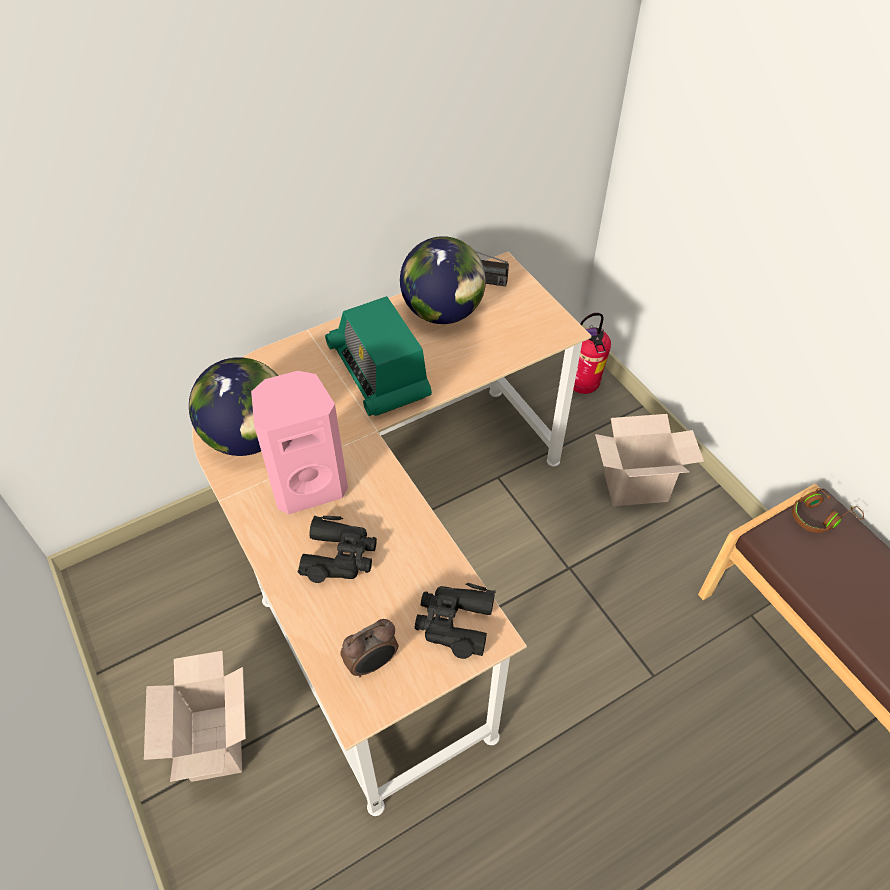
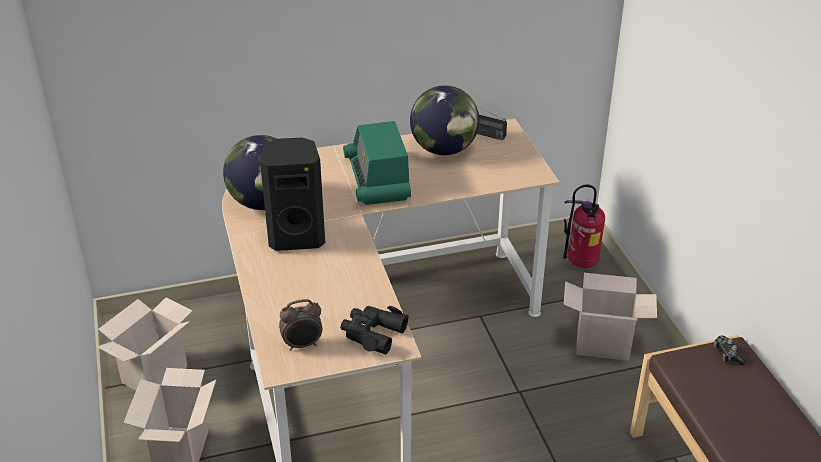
camera: 15 degrees right, 15 degrees down
(152, 638) = (155, 373): none -> cardboard box
(308, 484) = (297, 237): pink speaker -> black speaker
(340, 555) = (303, 281): black binoculars -> none
(820, 517) = (727, 354): brown headphones -> game controller

